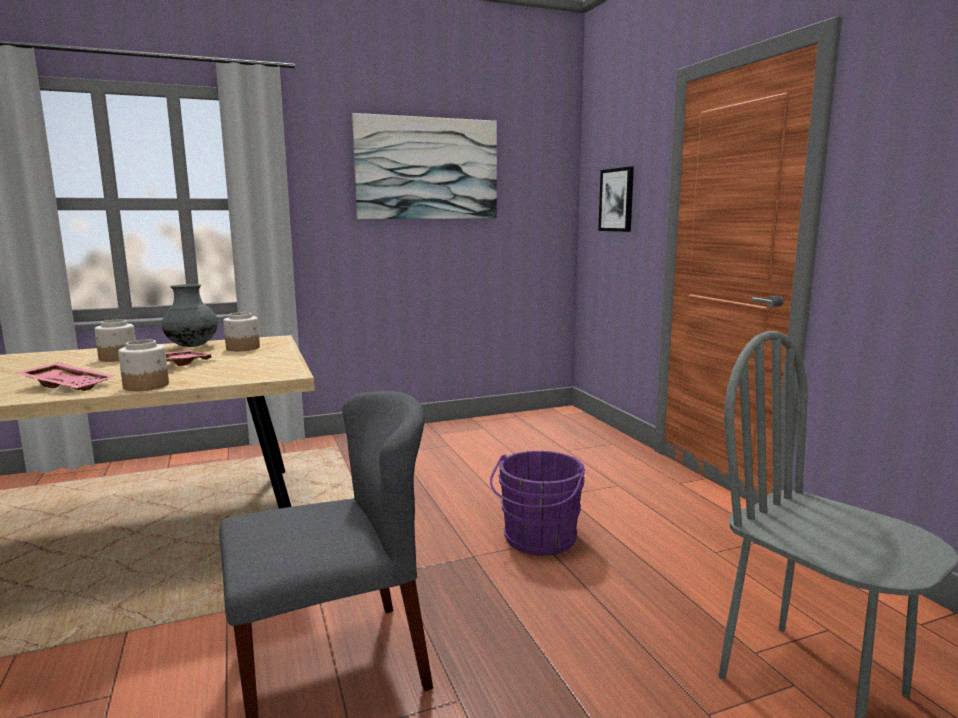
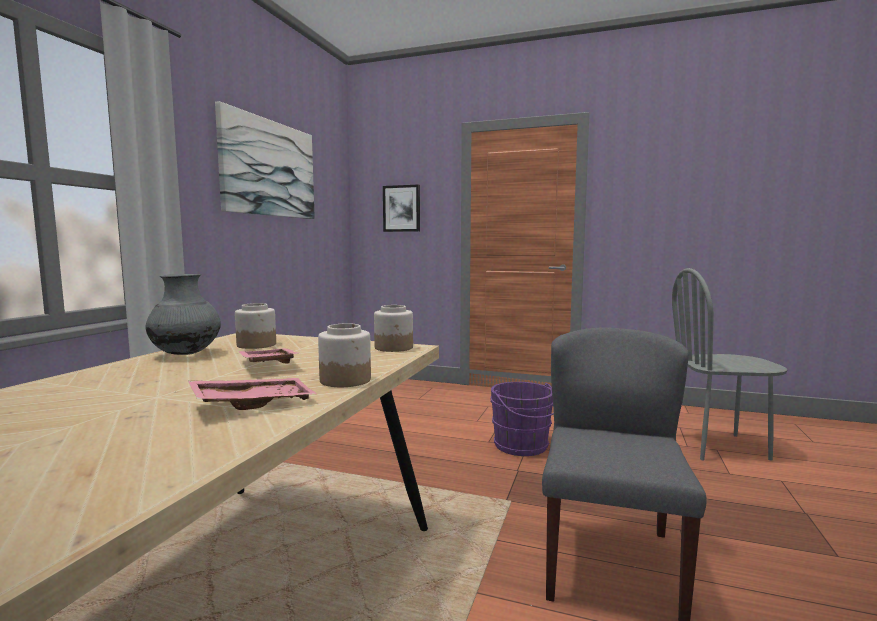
camera: 50 degrees left, 5 degrees down
(118, 358) = (147, 378): jar -> jar (394, 348)

